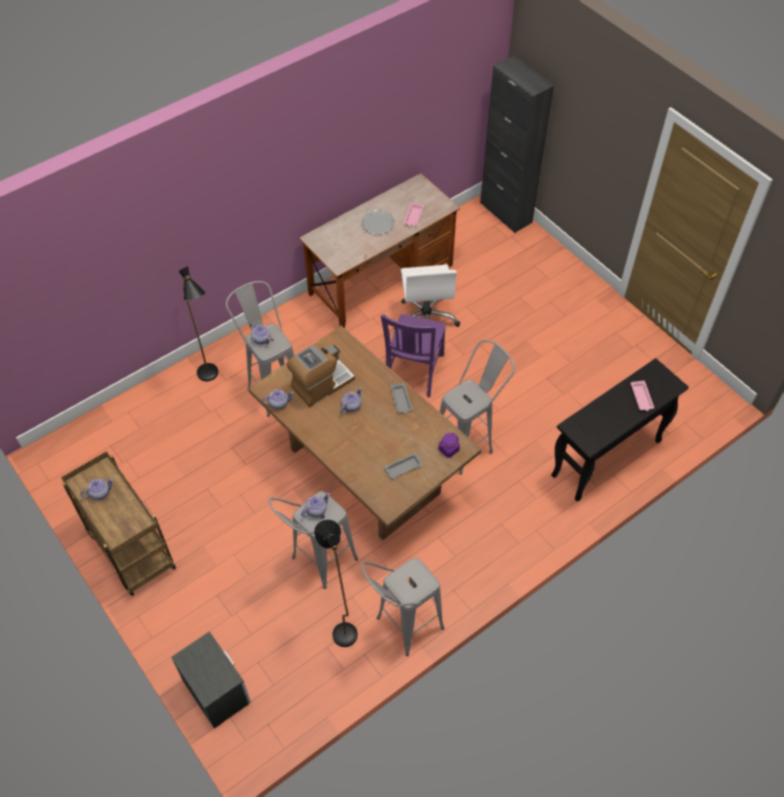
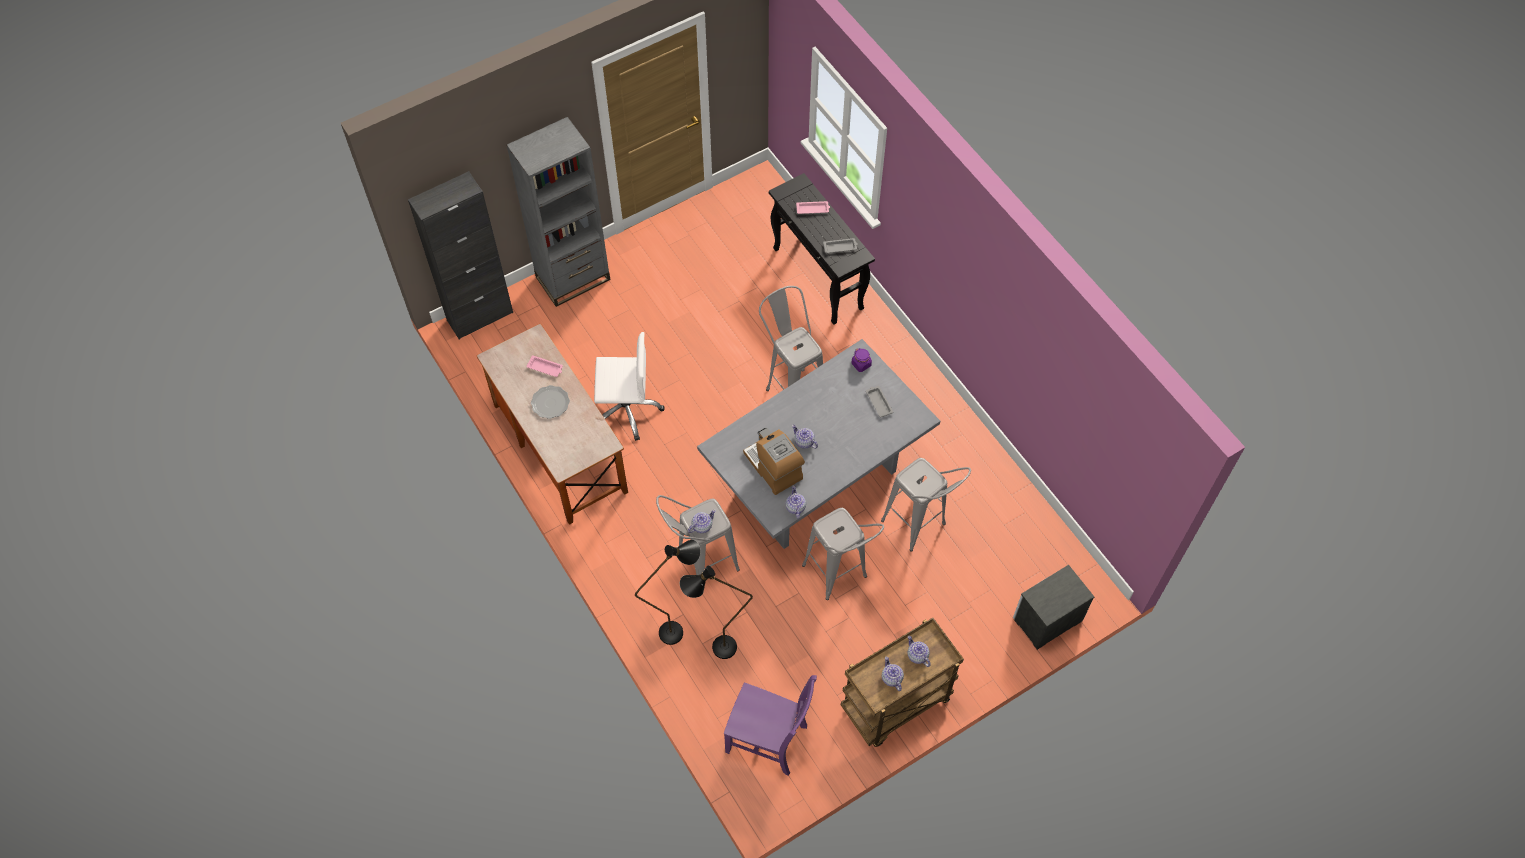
camera: 85 degrees left, 5 degrees up
(316, 510) = (917, 481): teapot -> teapot (917, 655)
(341, 626) = (984, 511): black floor lamp -> black floor lamp (715, 650)
(363, 471) = (816, 482): brown dining table -> grey dining table
(401, 400) = (800, 398): grey tray -> grey tray (840, 247)
(402, 629) = (987, 462): grey stool -> grey stool (840, 579)
(413, 372) = (696, 427): purple chair -> purple chair (769, 740)
(560, 268) = (573, 278): none -> grey bookcase

